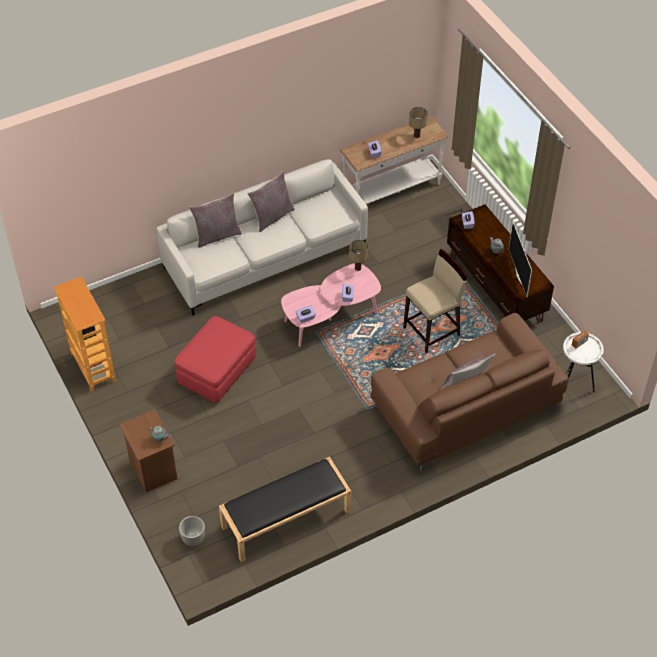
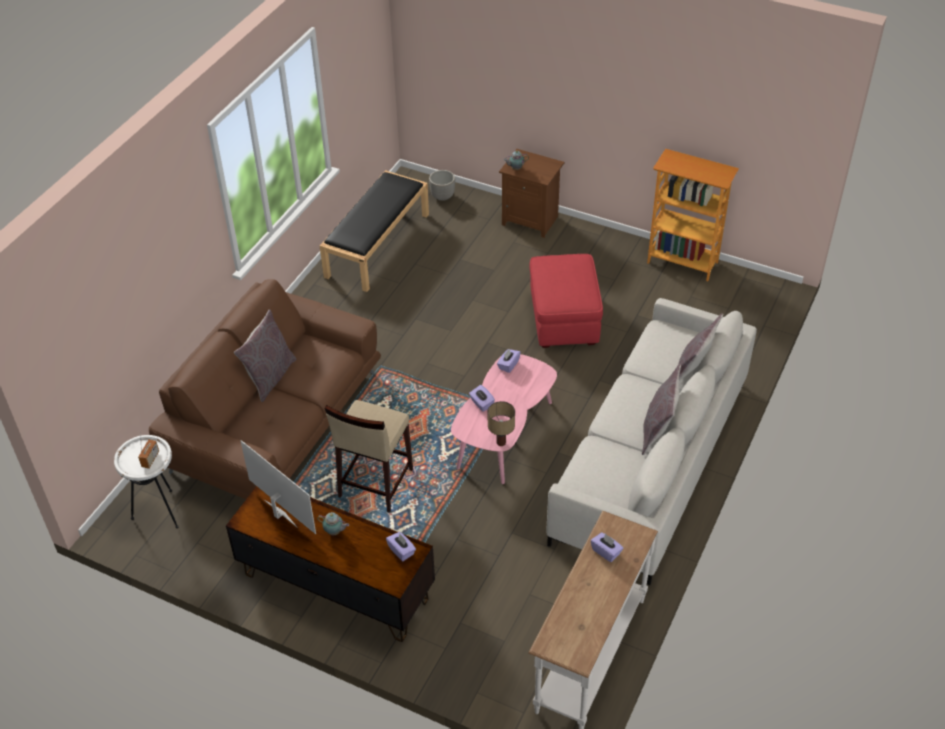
camera: 145 degrees right, 5 degrees down
(416, 136) = (575, 619): table lamp -> none

